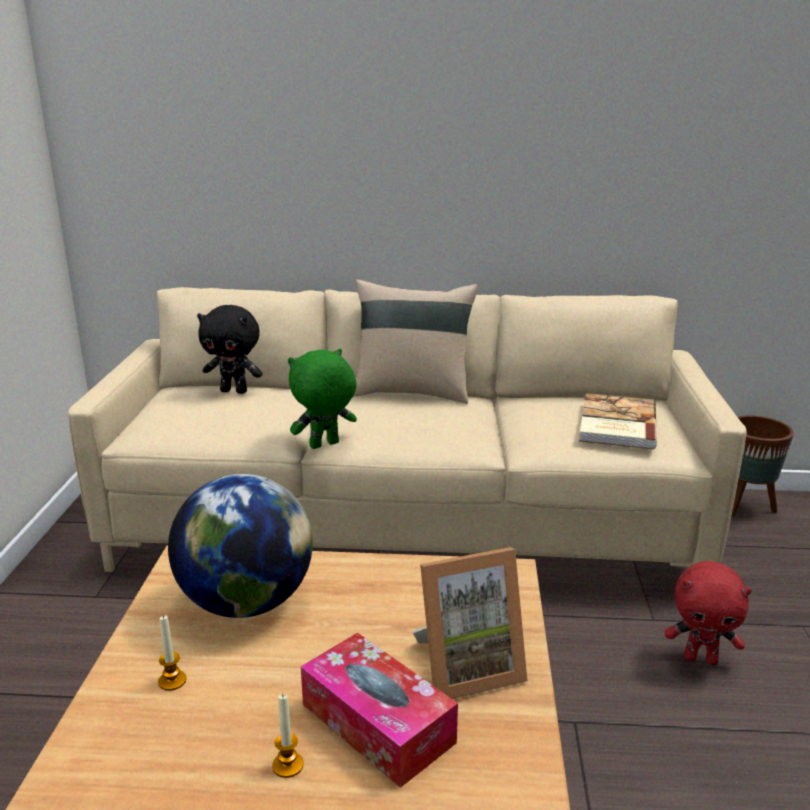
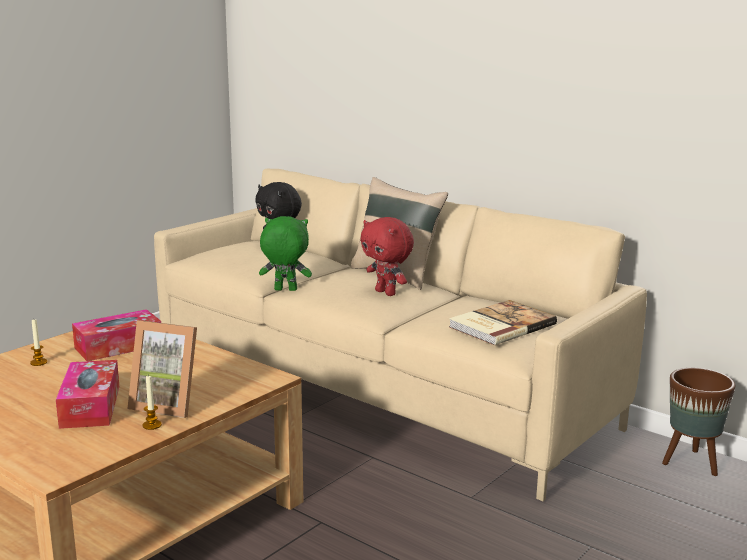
camera: 35 degrees right, 5 degrees down
(246, 603) = (118, 346): globe -> tissue box
(288, 765) = (31, 405): candle -> candle (152, 425)
(701, 658) = (467, 529): red plush toy -> red plush toy (386, 293)

